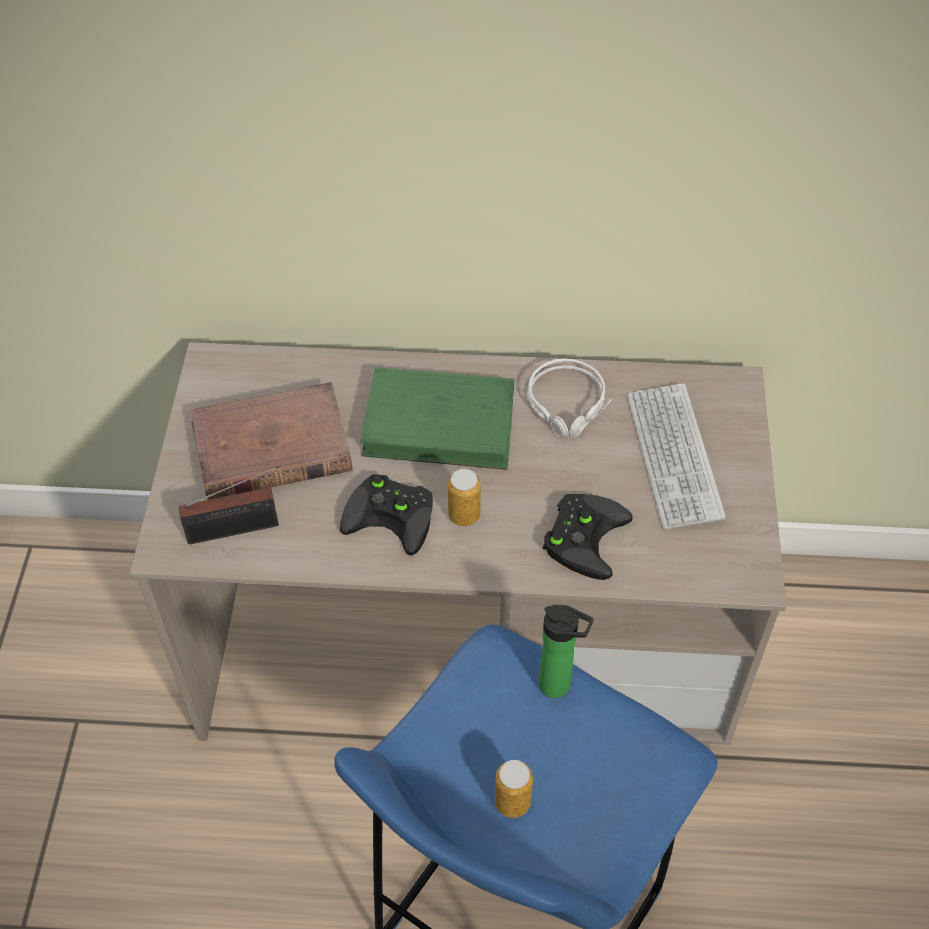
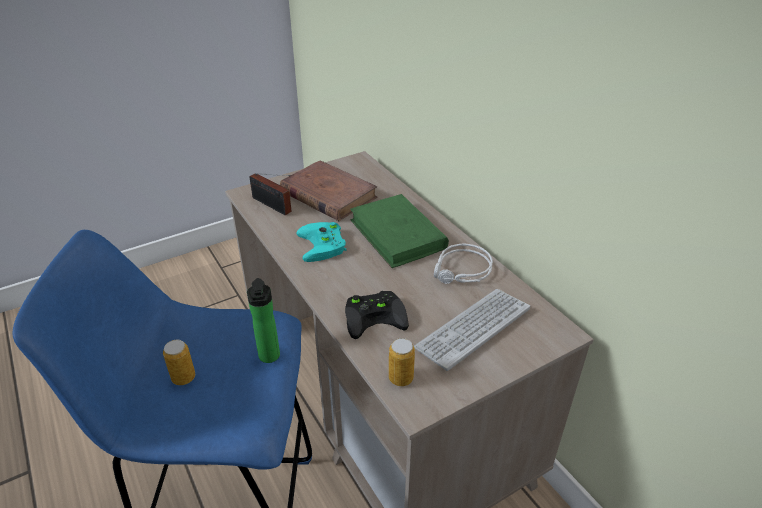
camera: 55 degrees right, 15 degrees down
(394, 515) = (324, 245): black game controller -> turquoise game controller
(464, 515) = (346, 267): can -> can (401, 378)

